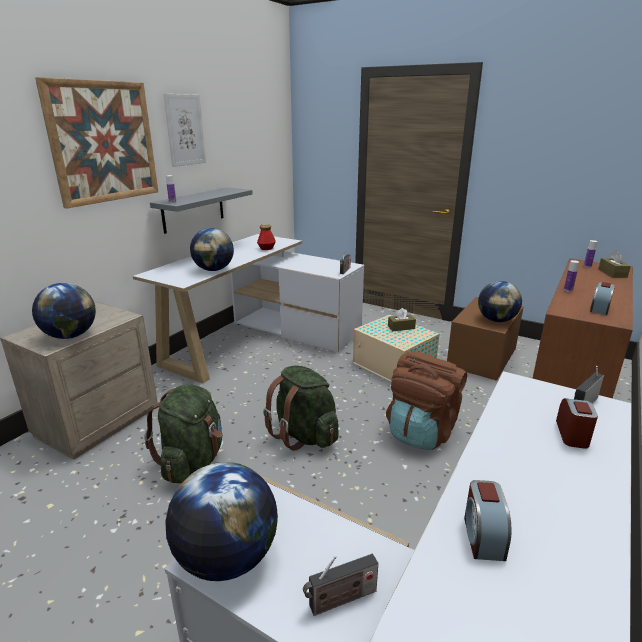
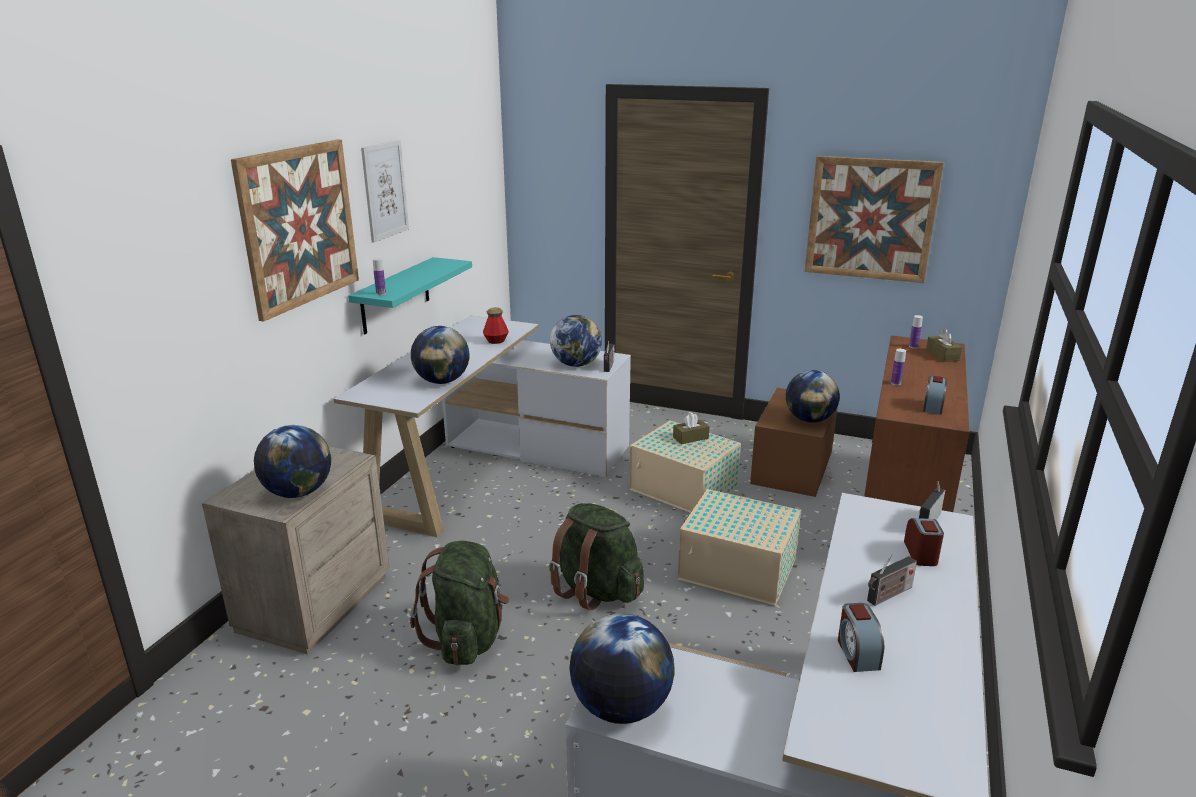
camera: 10 degrees left, 0 degrees up
(193, 209) = (395, 295): grey shelf -> turquoise shelf
(321, 268) = (576, 364): none -> globe
(340, 600) = (740, 726): radio -> radio (888, 595)
(422, 431) = (739, 570): brown backpack -> beige storage box
(559, 166) = (870, 219): none -> picture

